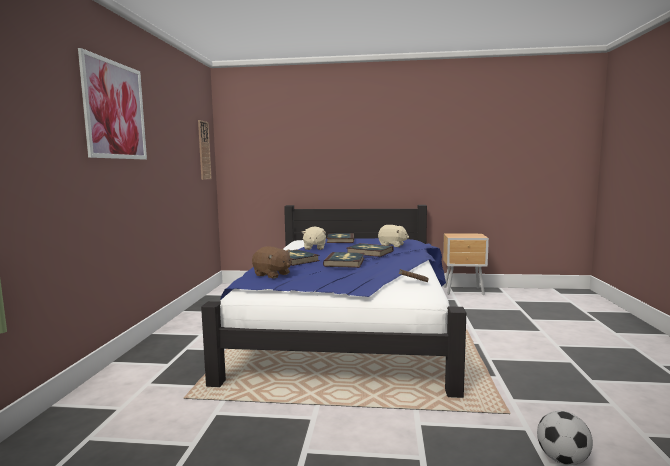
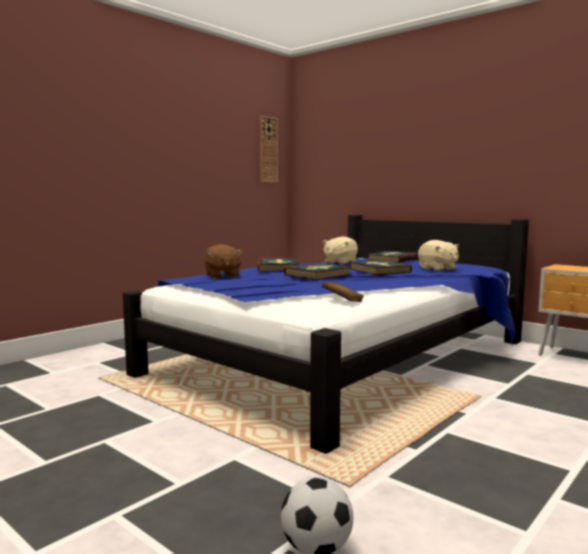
camera: 35 degrees right, 0 degrees up
(115, 110) = (125, 106): picture -> none

